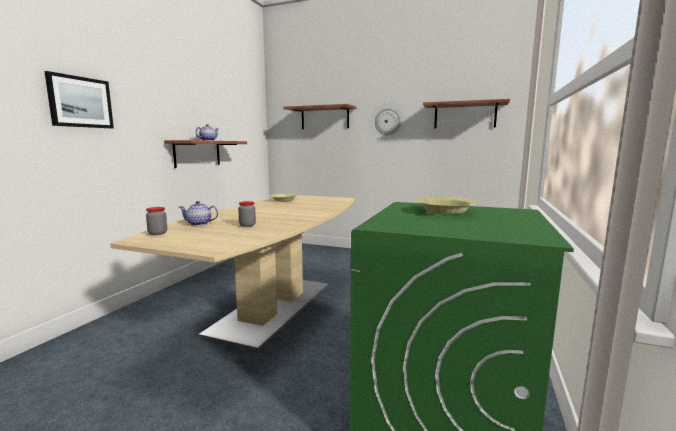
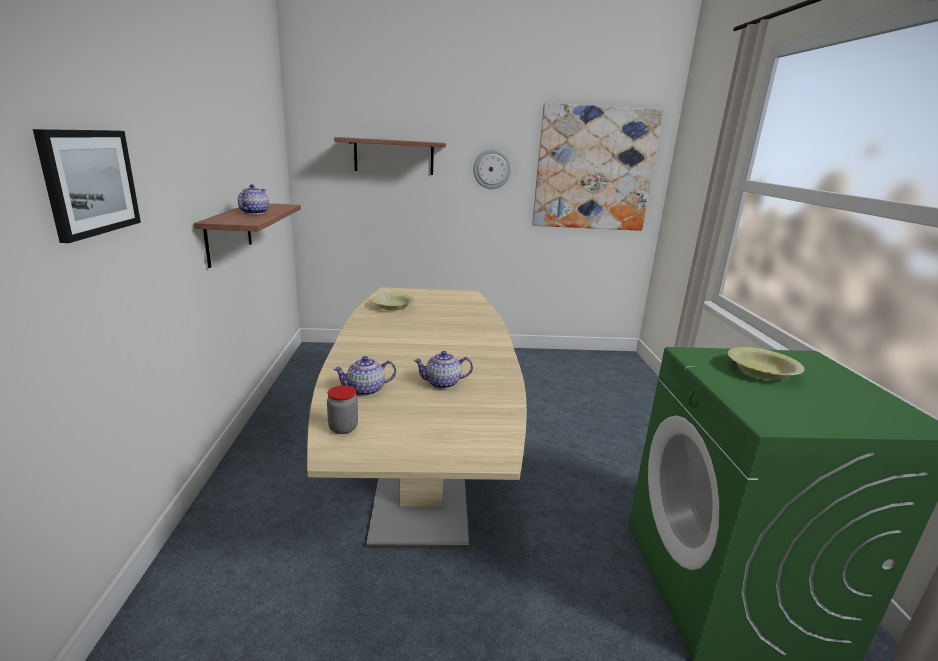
camera: 25 degrees left, 10 degrees up
(247, 225) = (443, 383): jar -> teapot
(464, 116) = (594, 169): shelf -> picture

